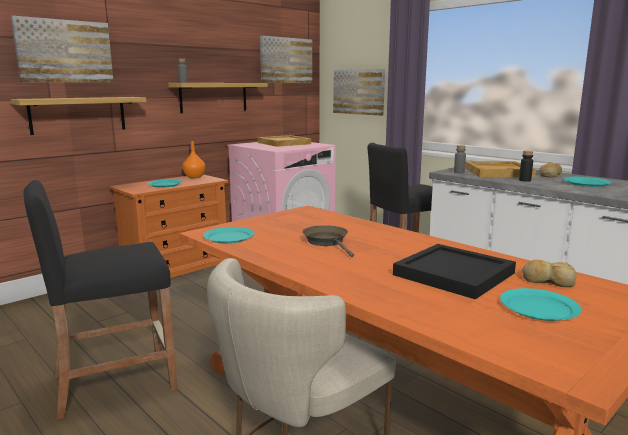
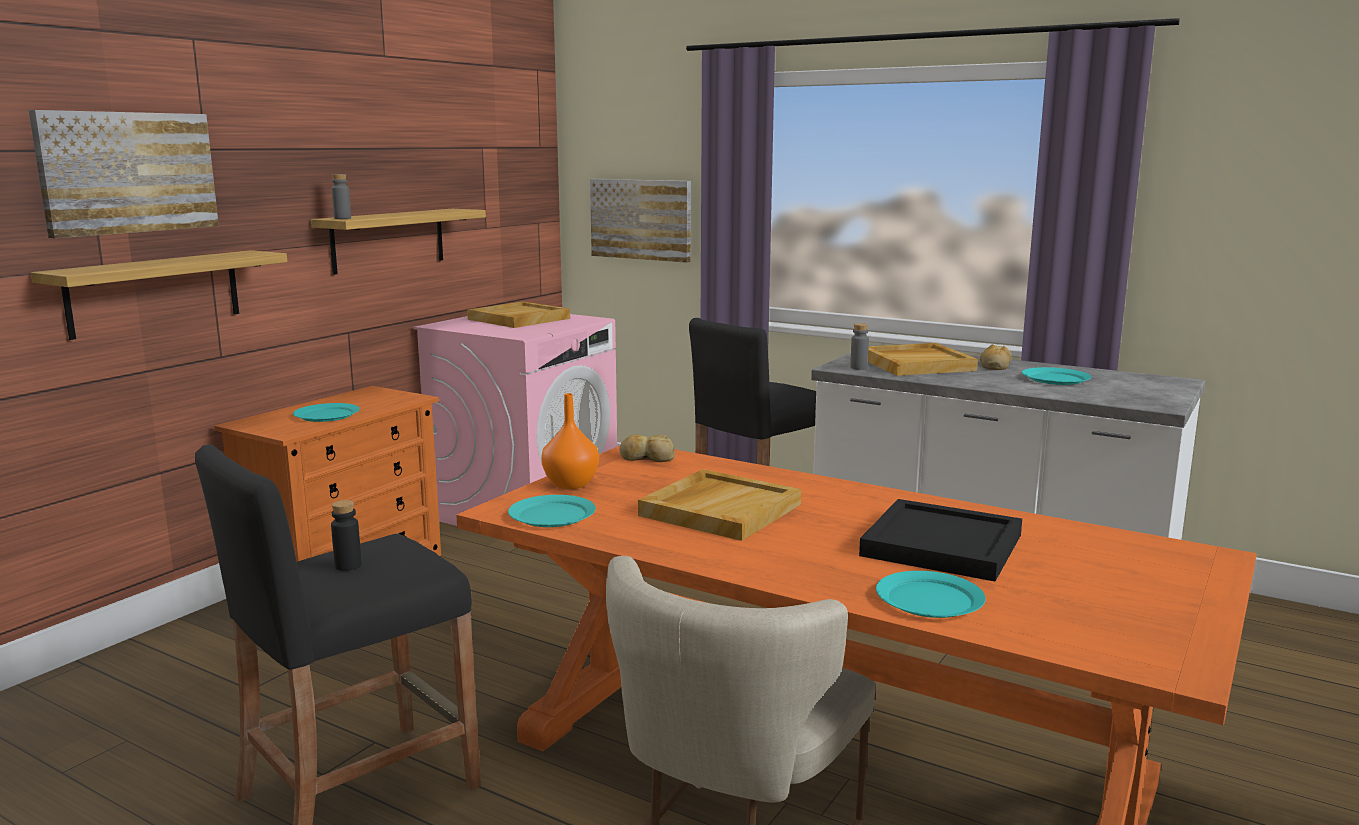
camera: 15 degrees left, 0 degrees up
(194, 177) = (367, 394): orange vase -> orange vase (570, 484)
(286, 60) = (504, 163): picture -> none
(327, 242) = (720, 509): brown frying pan -> beige tray
(525, 180) = (967, 378): black bottle -> black bottle (348, 565)
(539, 308) = (1082, 584): turquoise plate -> turquoise plate (930, 599)
(547, 281) = (1069, 543): bread -> bread (646, 457)

